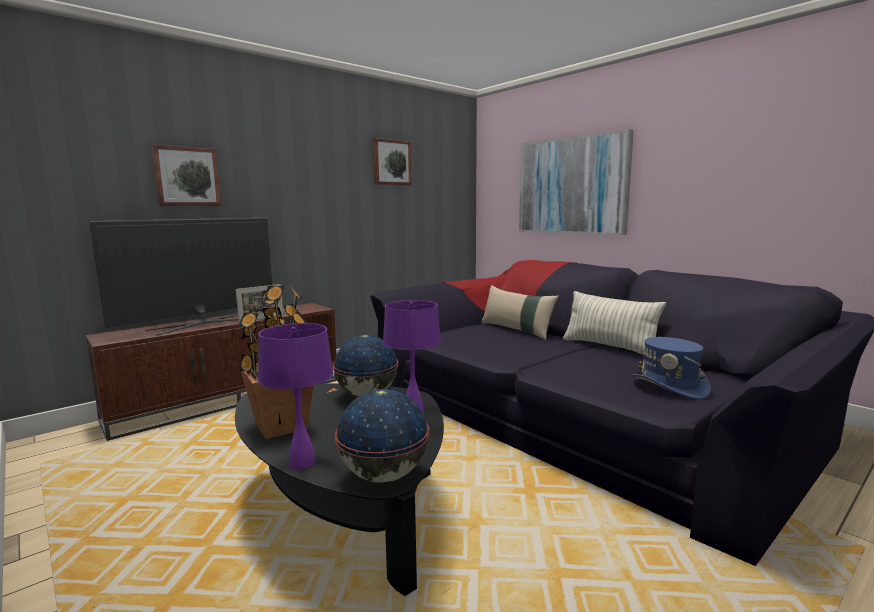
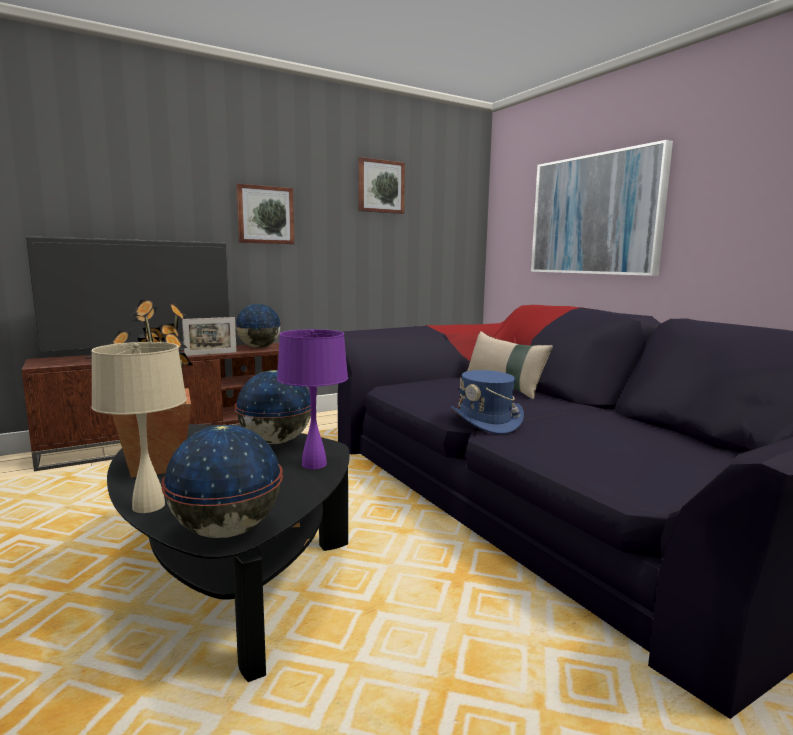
camera: 10 degrees right, 0 degrees up
(187, 177) = (141, 195): picture -> picture (265, 215)
(300, 309) = (259, 347): none -> globe
(302, 462) = (149, 506): purple table lamp -> beige table lamp
(609, 347) = (609, 413): pillow -> none
(669, 386) = (660, 463): blue hat -> blue hat (486, 422)

